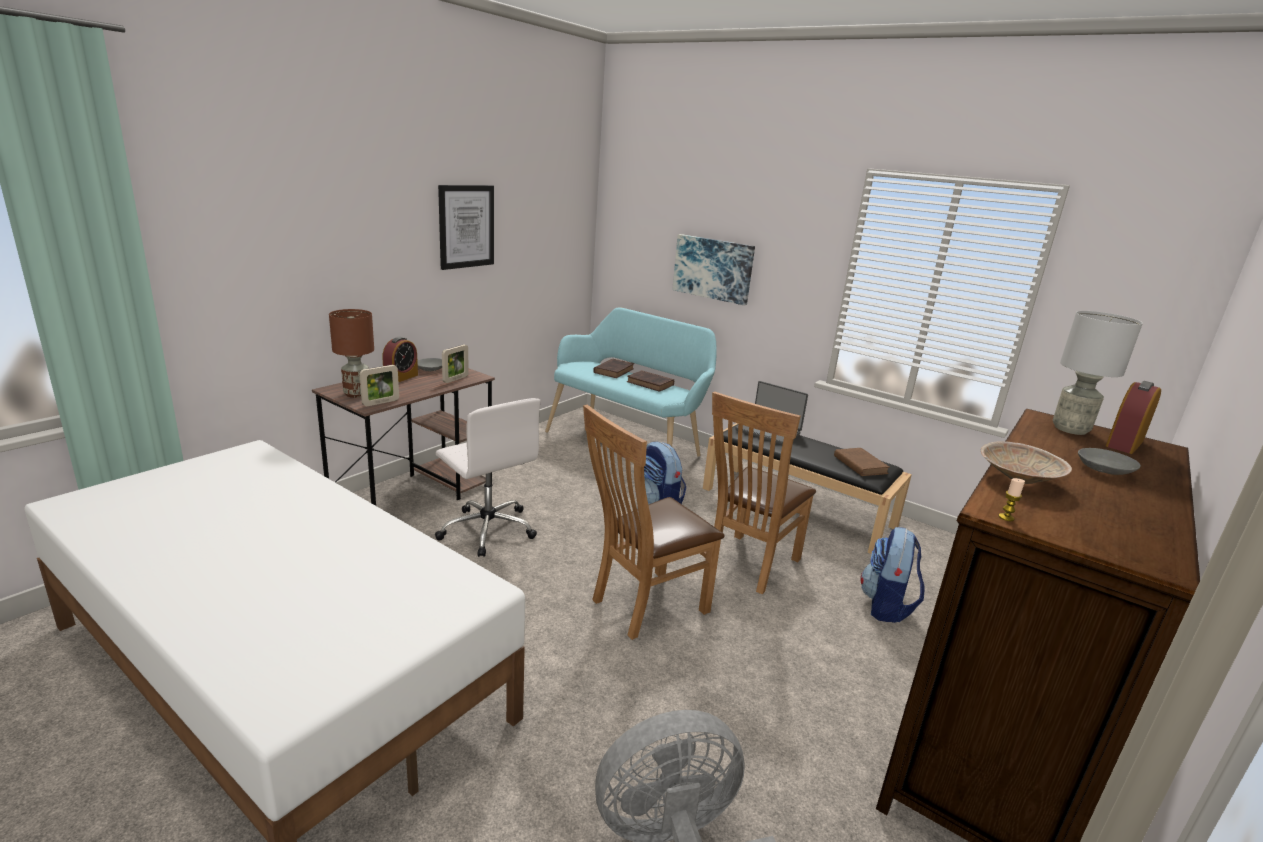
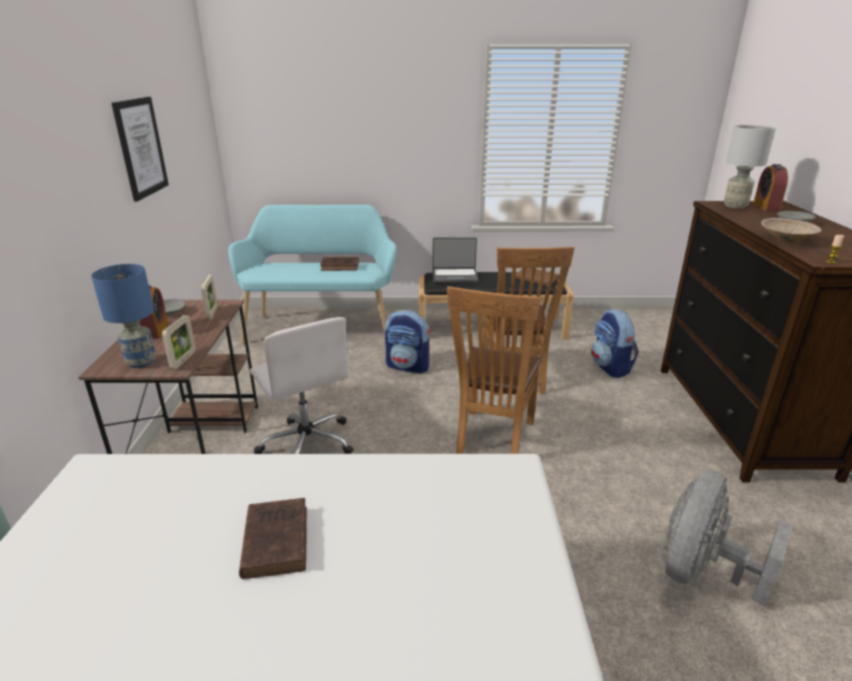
camera: 35 degrees left, 5 degrees up
(357, 394) = (142, 362): brown table lamp -> blue table lamp
(487, 529) = (307, 443): white office chair -> white office chair turned 45 degrees clockwise
(614, 370) = (295, 264): brown book -> brown book (276, 539)
(713, 268) = (359, 150): picture -> none

